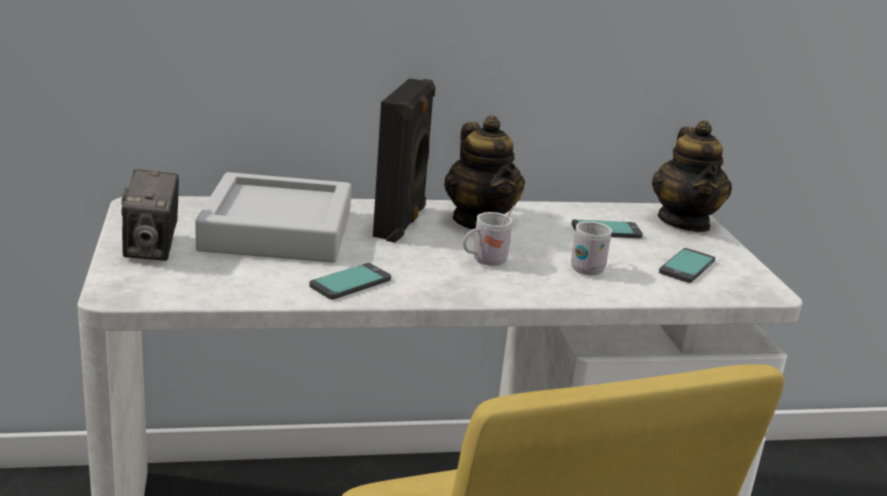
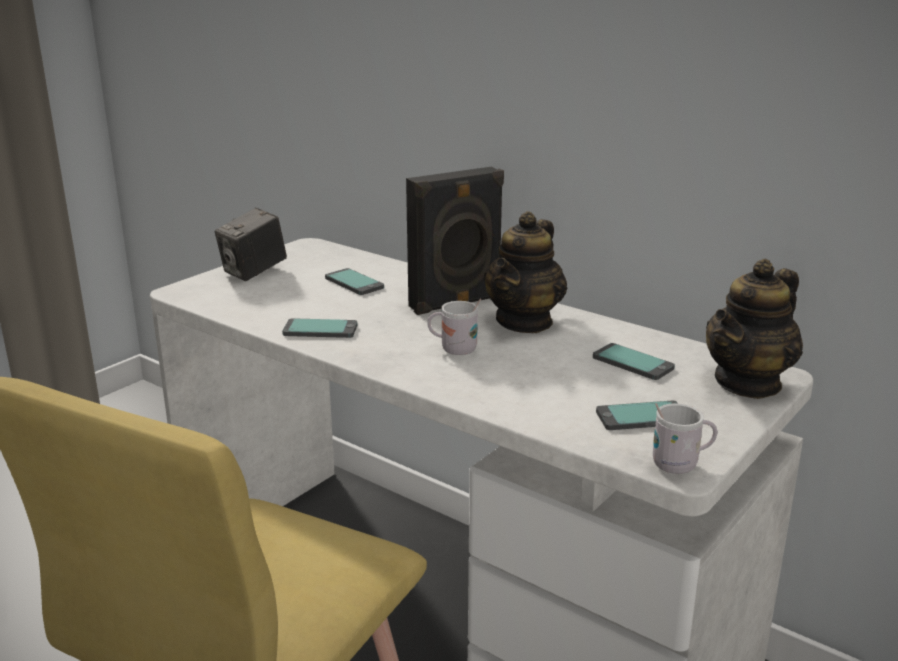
camera: 50 degrees right, 0 degrees up
(277, 230) = (354, 283): grey tray -> phone
(589, 268) = (534, 384): white mug -> white mug (681, 464)

